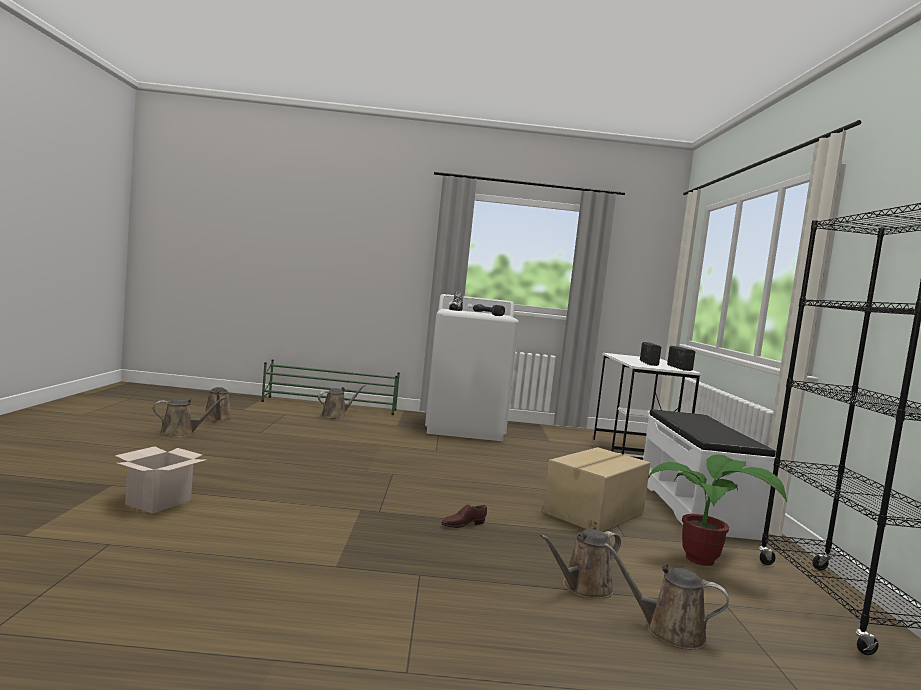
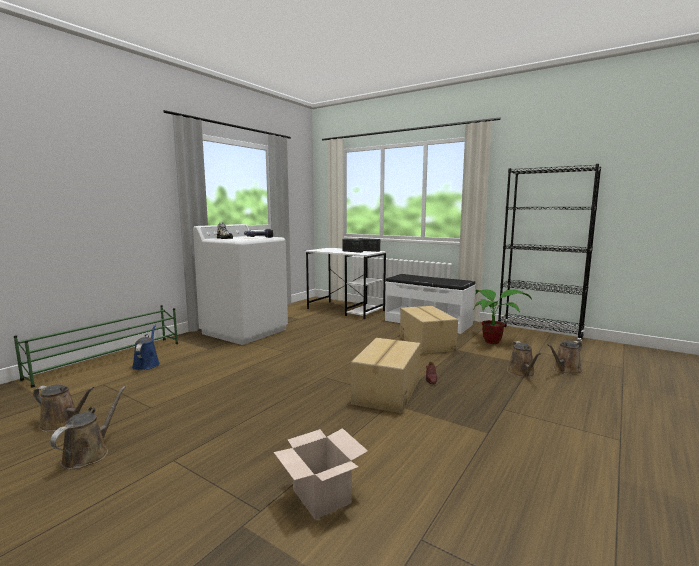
camera: 55 degrees left, 5 degrees up
(336, 416) = (147, 364): brown watering can -> blue watering can
(389, 504) = (386, 392): none -> cardboard box

